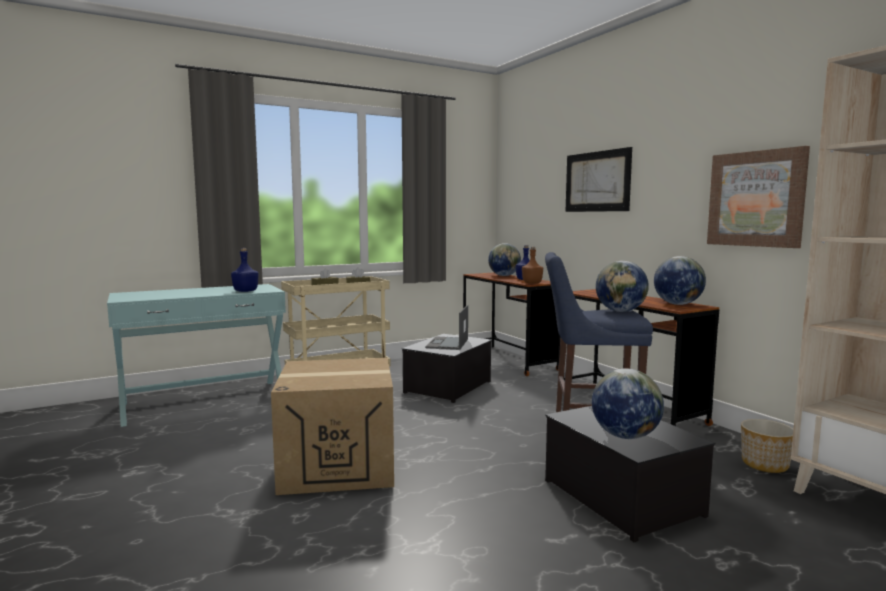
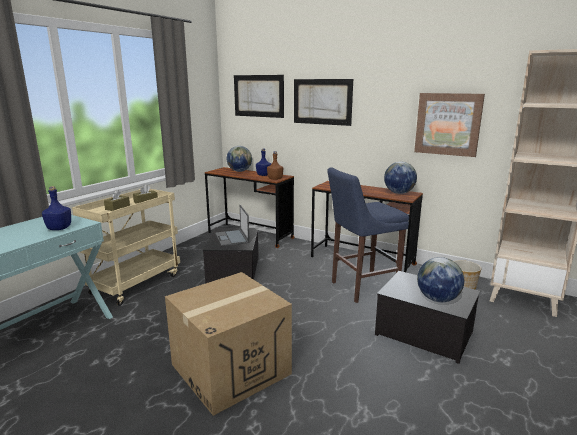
camera: 30 degrees left, 10 degrees up
(531, 181) = (258, 96): none -> picture
(620, 311) = (378, 205): globe -> none

